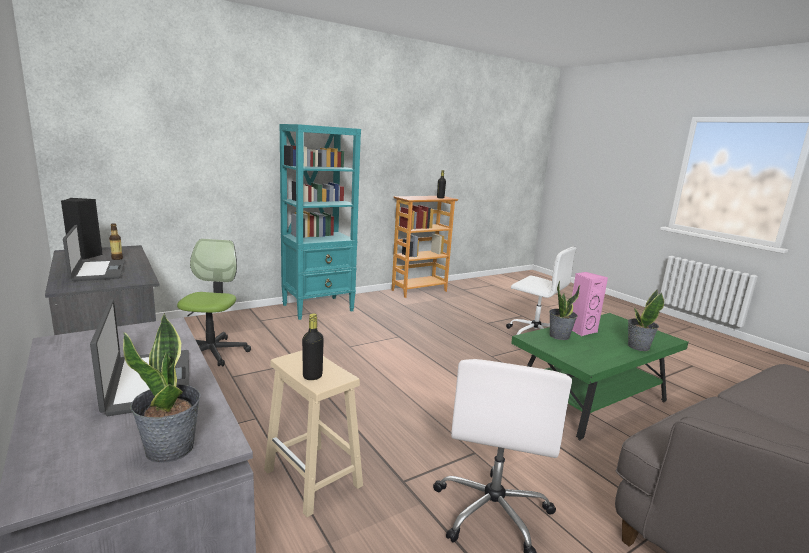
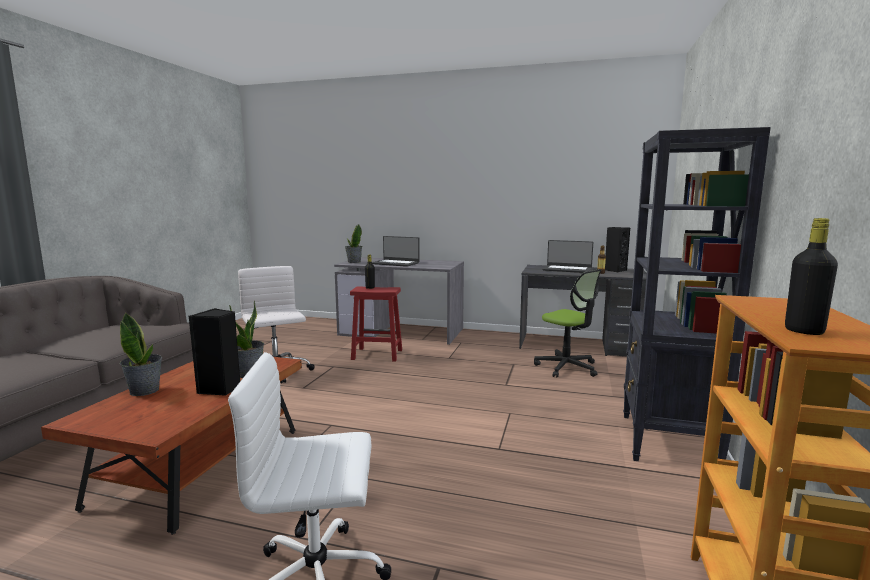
camera: 140 degrees right, 5 degrees down
(314, 479) = (376, 354): beige stool -> red stool
(318, 308) = (667, 442): turquoise bookcase -> black bookcase
(581, 330) = (220, 389): pink speaker -> black speaker
(590, 399) = (201, 467): green coffee table -> brown coffee table

